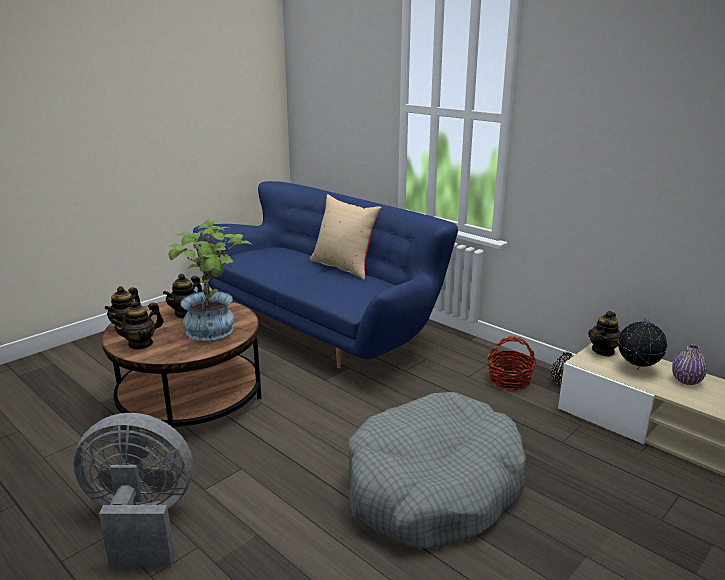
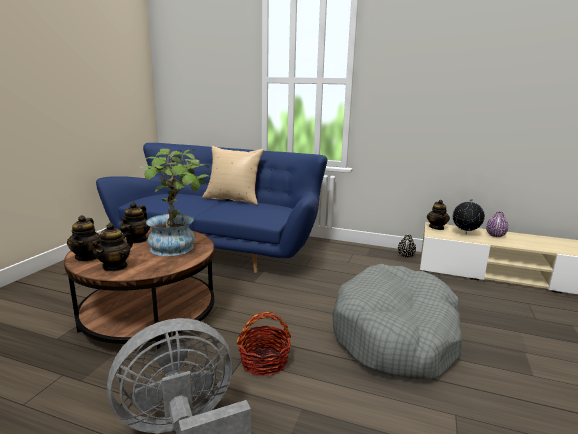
camera: 25 degrees left, 5 degrees down
(509, 380) = (375, 260): basket -> basket (264, 361)

